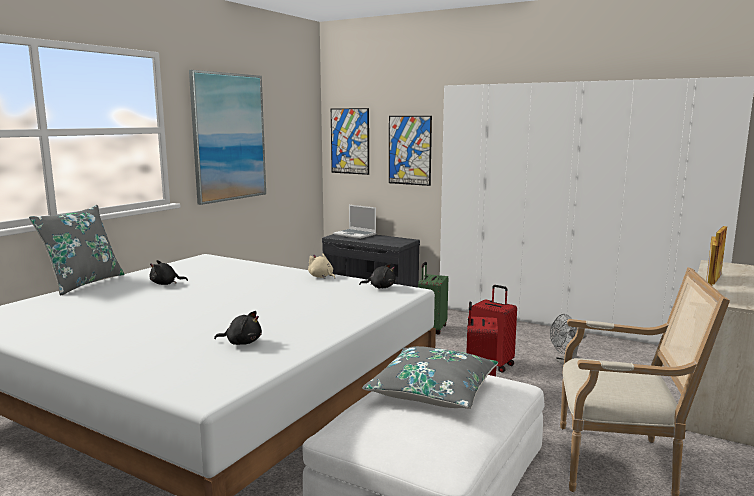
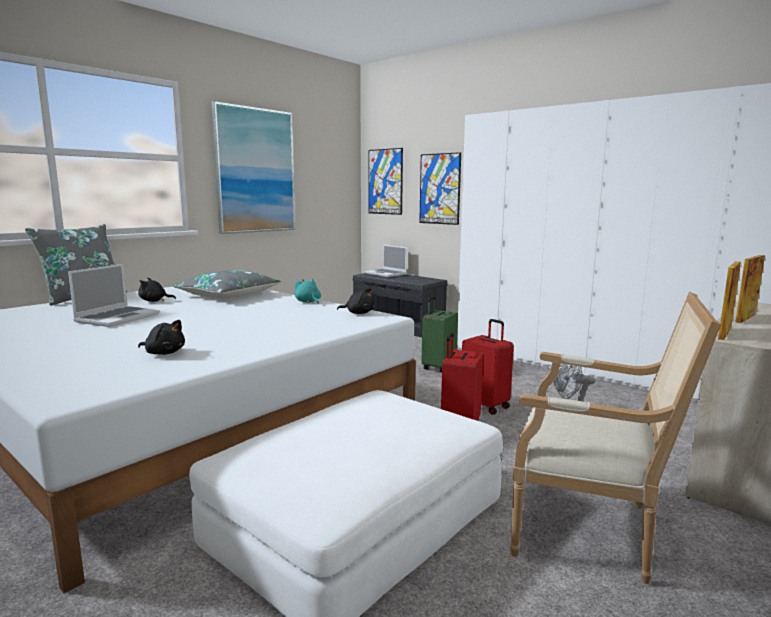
camera: 10 degrees right, 0 degrees up
(151, 306) = (118, 318): none -> laptop
(321, 277) = (308, 302): beige plush toy -> turquoise plush toy
(432, 390) = (362, 421): grey pillow -> grey pillow (228, 295)

